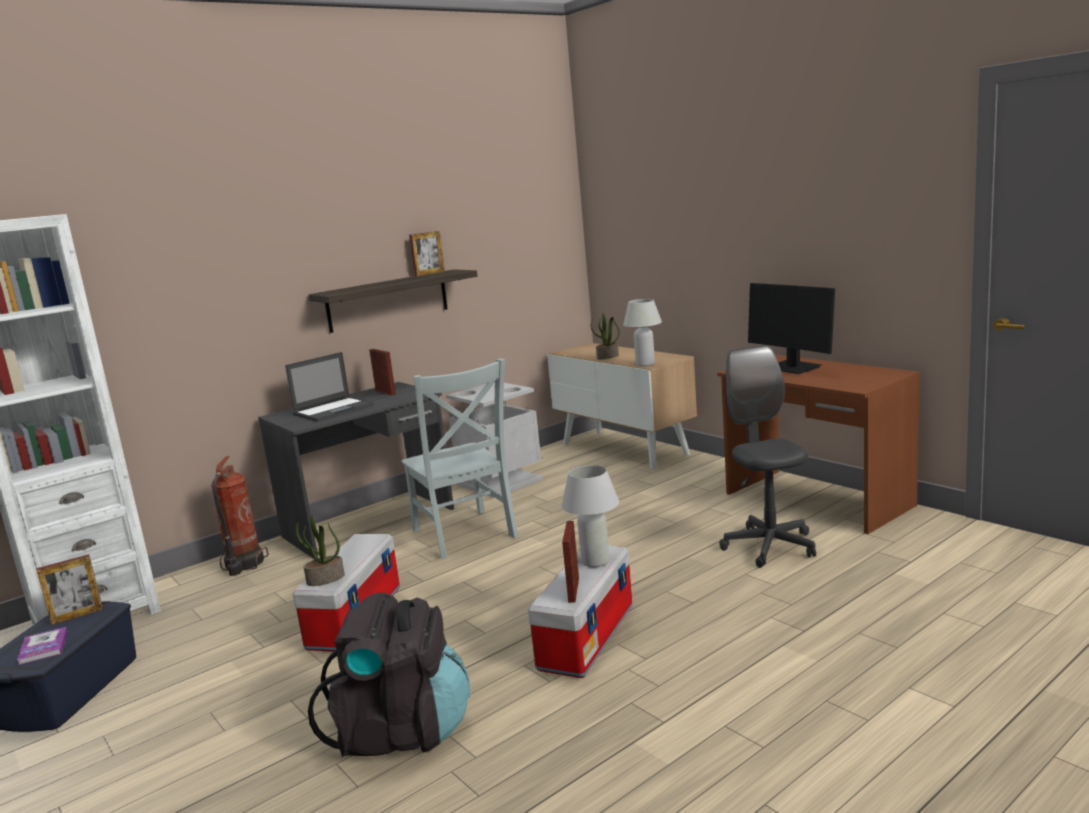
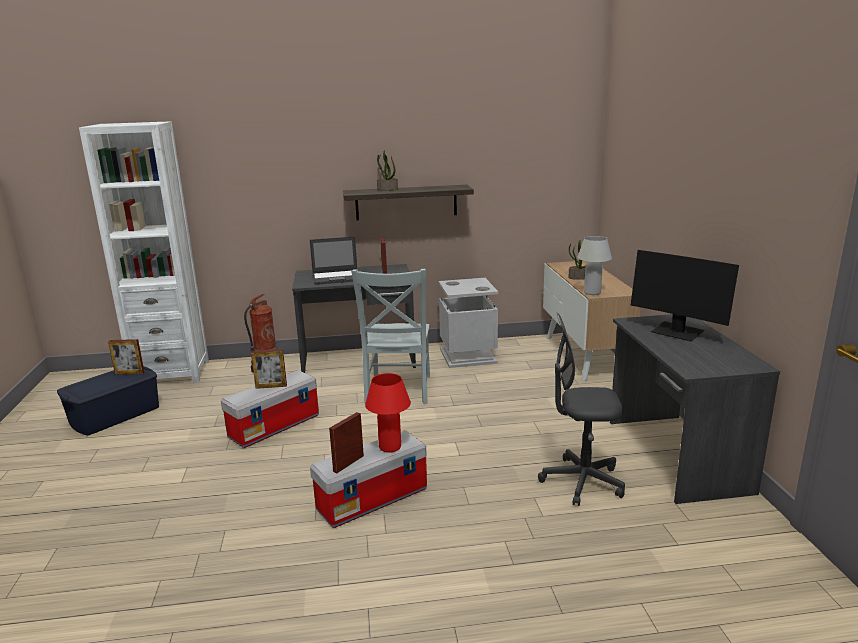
camera: 30 degrees right, 5 degrees up
(43, 647) = (96, 387): book -> none
(325, 579) = (243, 397): potted plant -> potted plant (387, 189)
(401, 731) = (208, 514): black backpack -> none
(430, 274) = (442, 186): picture frame -> picture frame (271, 386)
(595, 561) = (390, 447): white table lamp -> red table lamp
(769, 546) = (582, 482): grey office chair -> grey office chair turned 105 degrees counterclockwise
(793, 368) = (677, 332): monitor -> monitor turned 45 degrees counterclockwise
(816, 500) = (675, 455): brown desk -> grey desk

